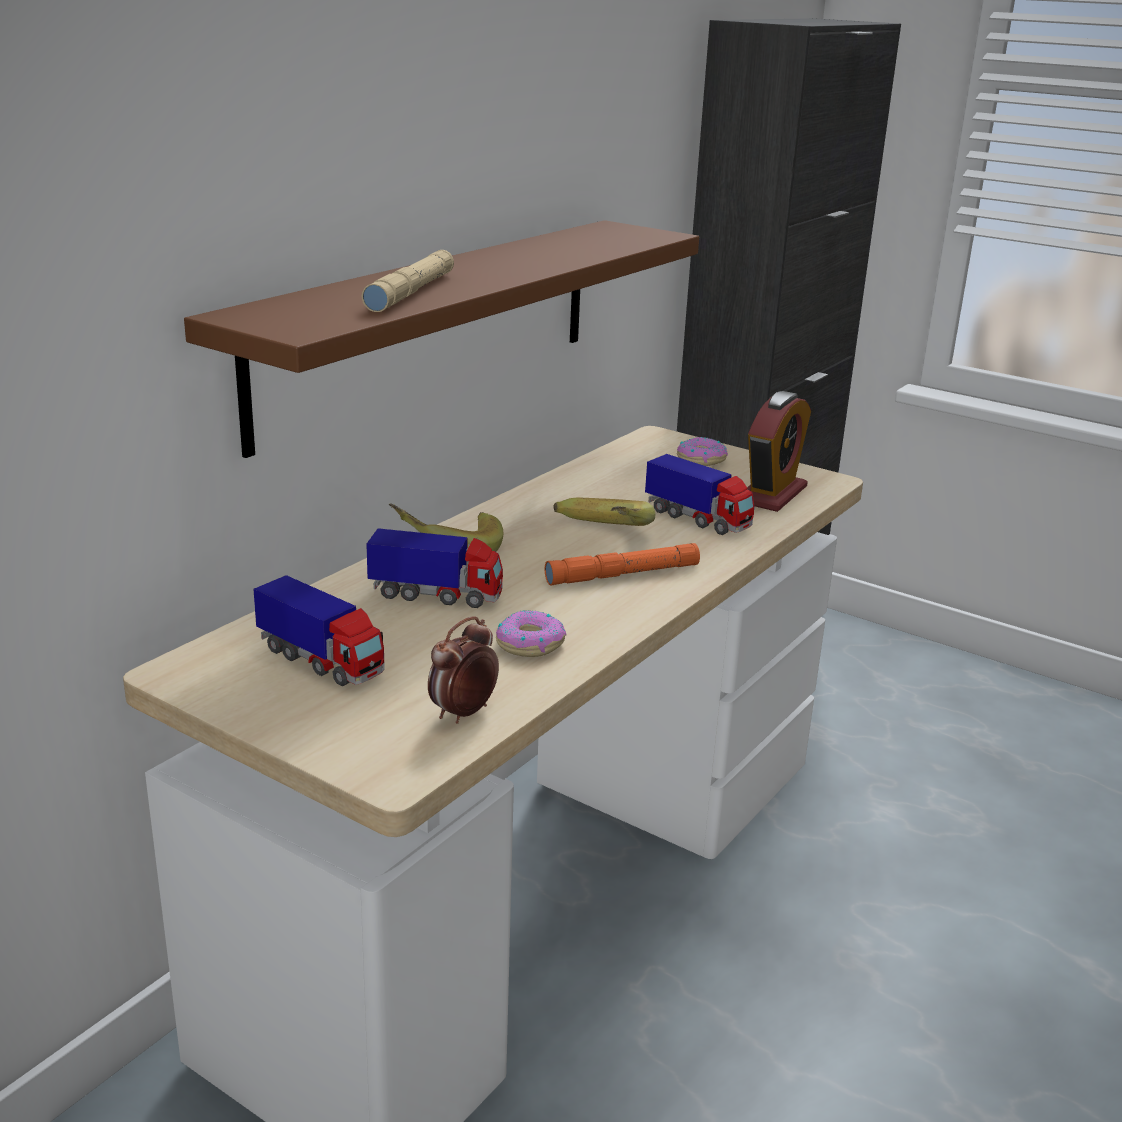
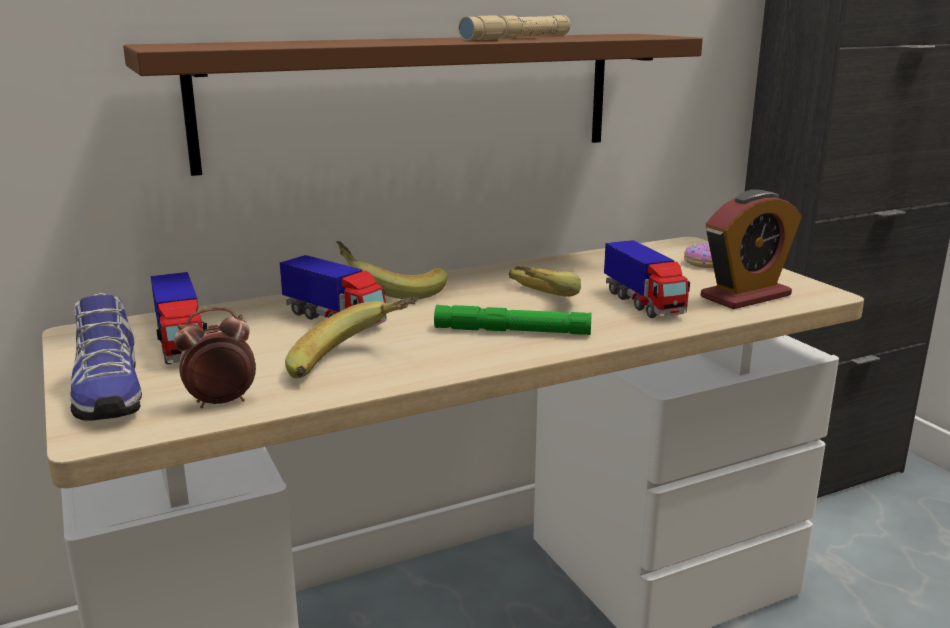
camera: 30 degrees right, 5 degrees down
(334, 733) = (107, 394): none -> shoe
(411, 292) = (329, 42): beige flashlight -> beige flashlight (517, 38)
(529, 643) = (354, 365): donut -> banana
(622, 574) = (512, 331): orange flashlight -> green flashlight

